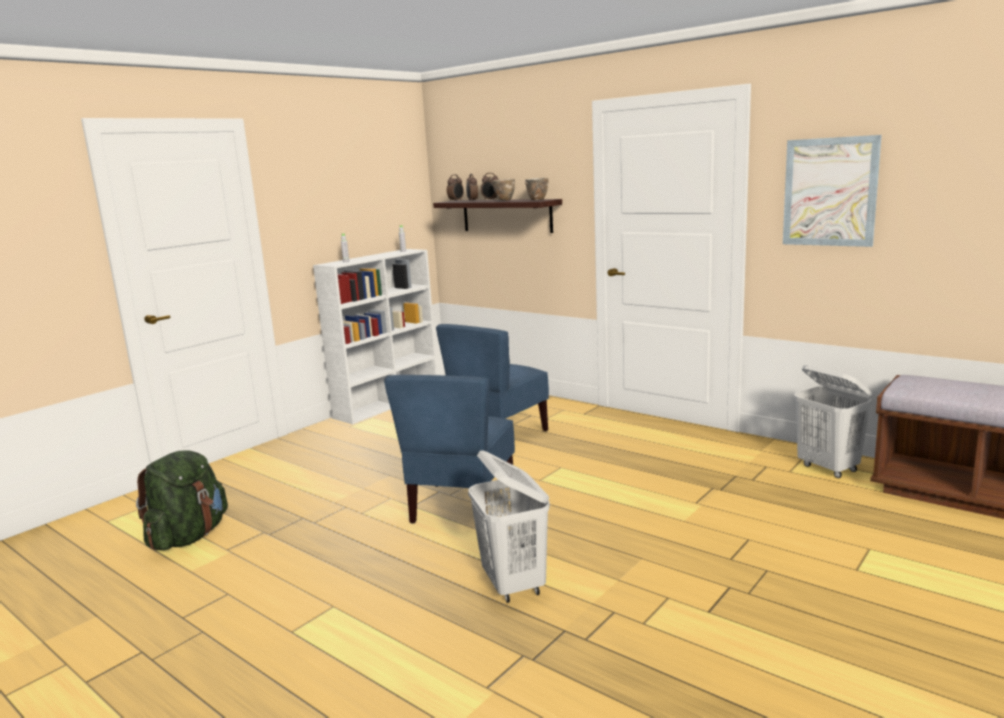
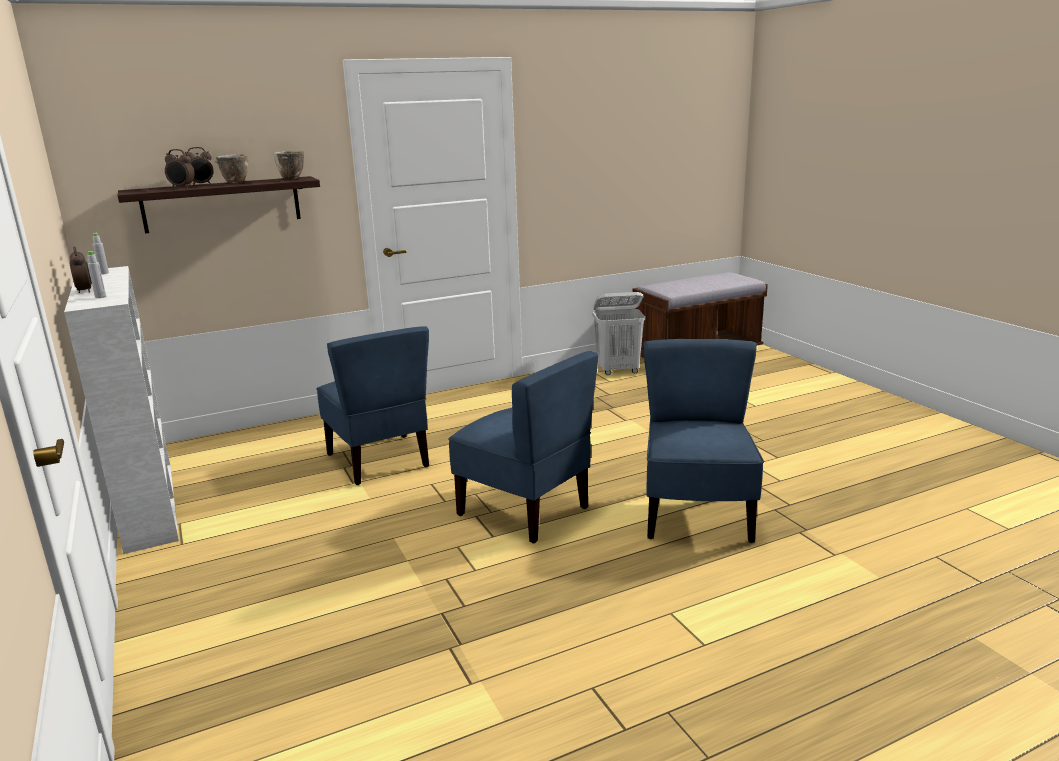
camera: 65 degrees left, 5 degrees up
(189, 537) = (393, 720): green backpack -> none
(456, 201) = (147, 190): alarm clock -> alarm clock (85, 291)
(514, 585) = (696, 515): white laundry basket -> blue chair
(830, 192) = (577, 153): picture -> none

